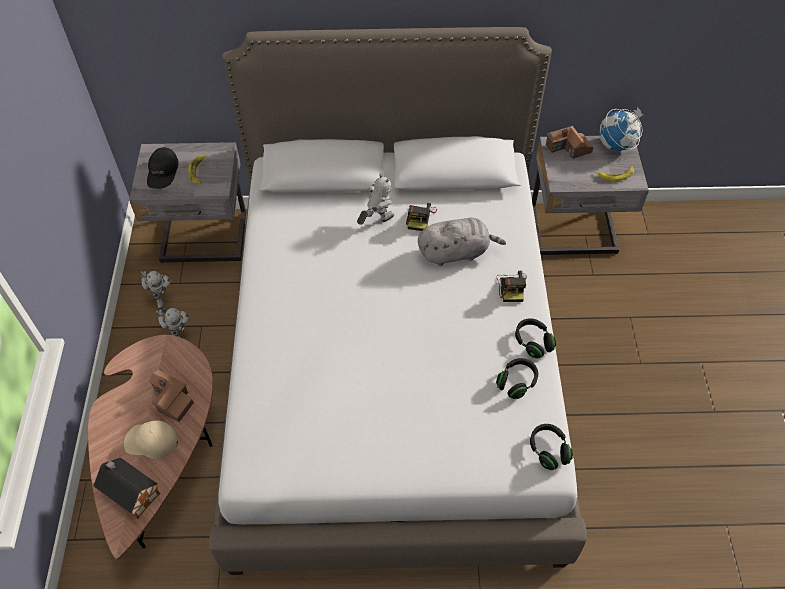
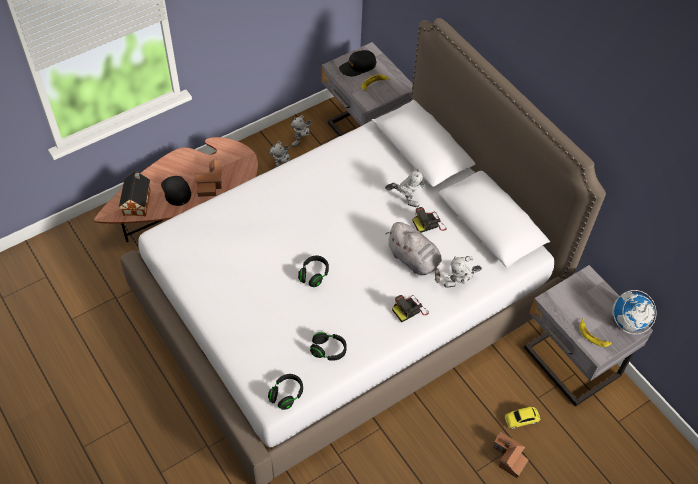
camera: 55 degrees right, 0 degrees up
(151, 441) = (176, 191): beige cap -> black cap
(508, 233) = (460, 284): none -> toy robot
(533, 342) = (370, 345): black headphones -> black headphones (314, 275)
(568, 148) = (593, 289): toy house -> toy house (508, 458)
(608, 298) = (521, 419): none -> toy car

